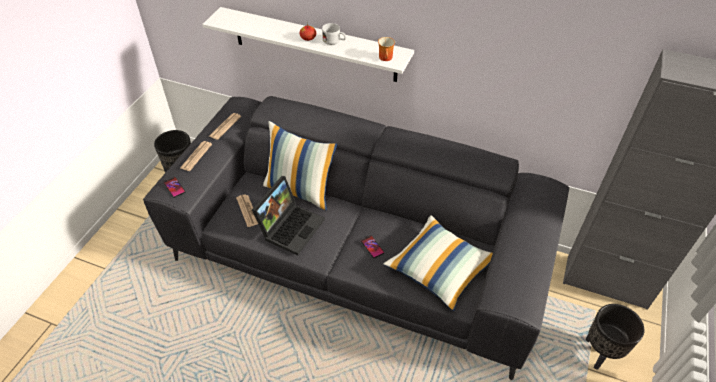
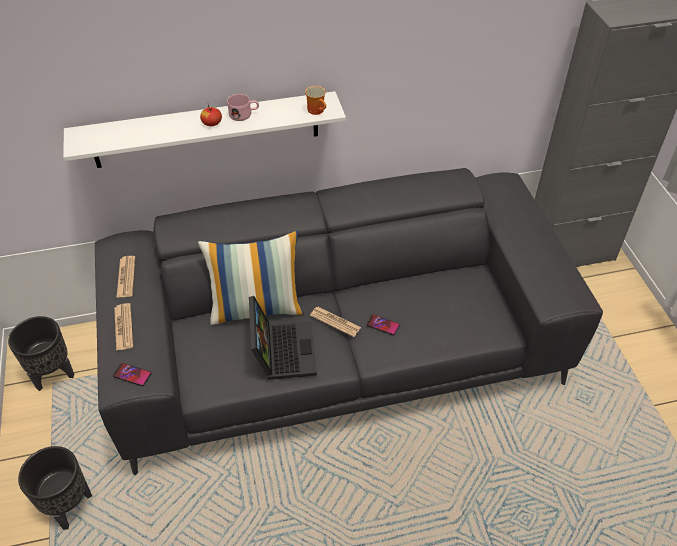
camera: 35 degrees left, 0 degrees up
(247, 211) = (219, 360): newspaper -> newspaper (335, 322)
(334, 41) = (244, 114): white mug -> pink mug
(440, 269) = (461, 310): pillow -> none
(600, 353) = (611, 318): black planter -> black planter (70, 507)

